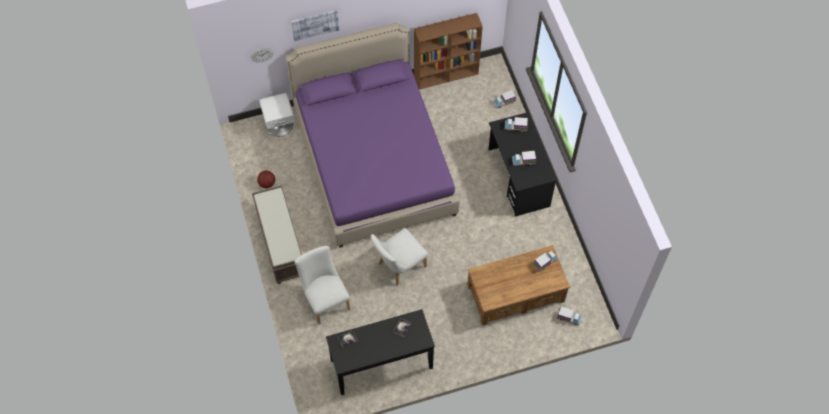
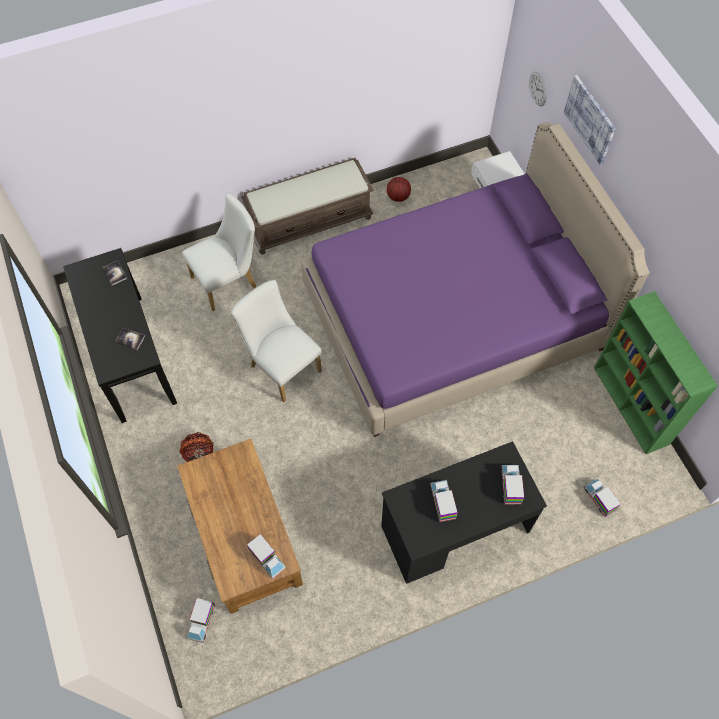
camera: 85 degrees right, 0 degrees up
(446, 75) = (631, 406): brown bookcase -> green bookcase
(459, 319) = (198, 453): none -> basket

